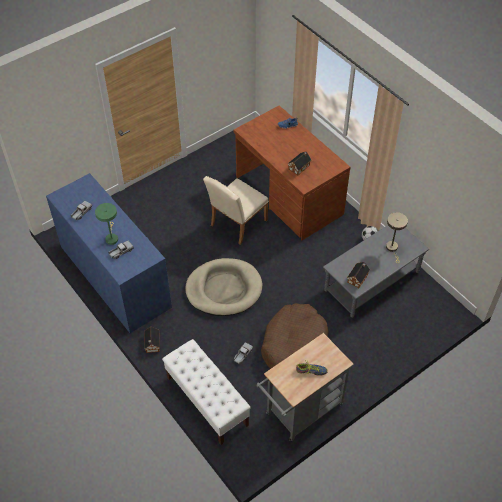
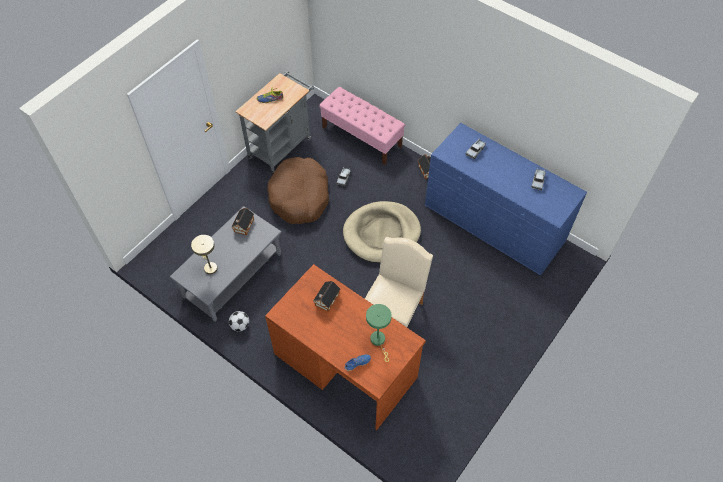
camera: 165 degrees right, 5 degrees up
(111, 237) = (492, 162): green table lamp -> green table lamp (379, 341)
(207, 401) = (362, 137): white bench -> pink bench

